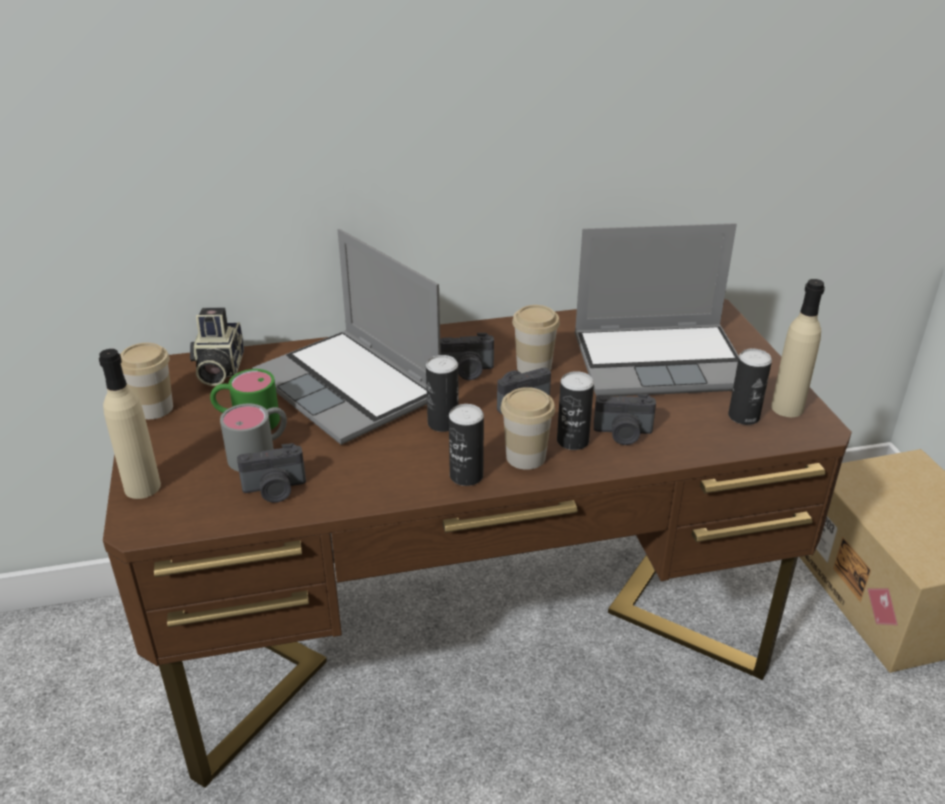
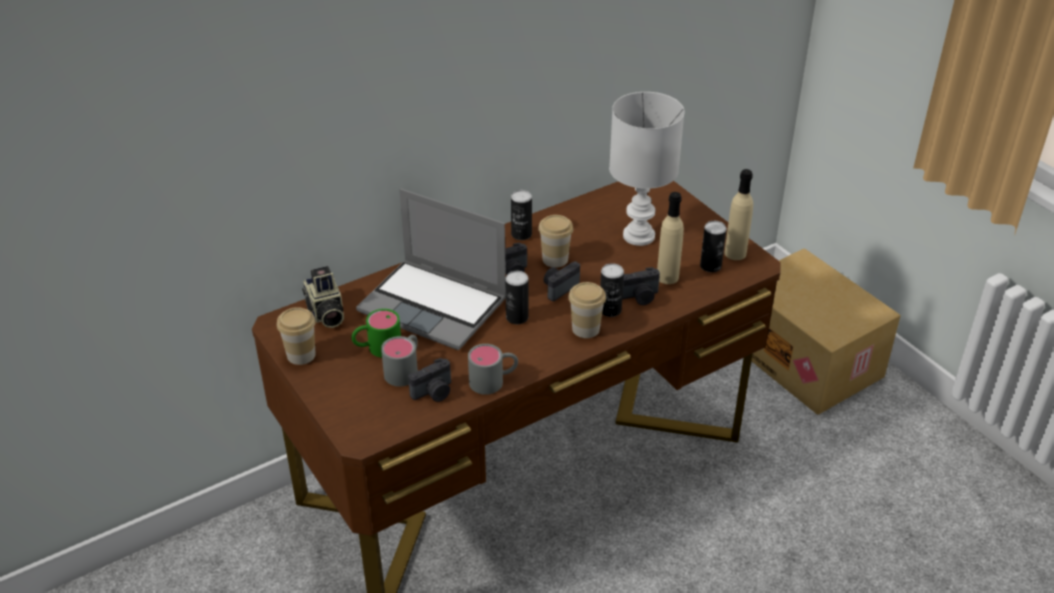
camera: 20 degrees left, 5 degrees up
(142, 487) = (340, 414): beige bottle -> beige bottle (667, 277)
(362, 493) = (494, 380): none -> grey mug
(466, 476) = (554, 351): can -> can (521, 234)
(660, 361) = (639, 235): laptop -> white table lamp

